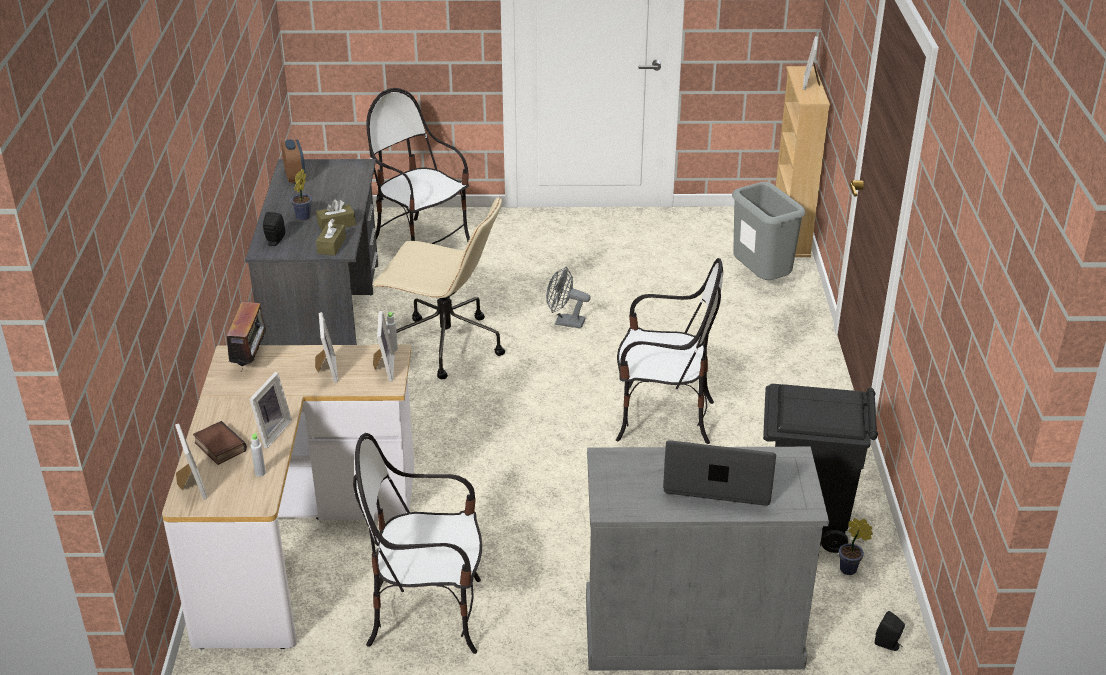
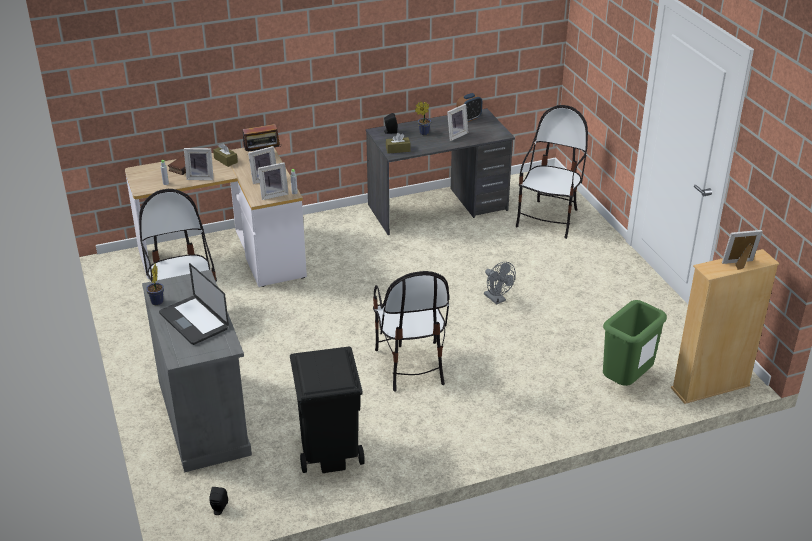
camera: 70 degrees right, 0 degrees up
(190, 486) = (149, 168): picture frame -> picture frame (455, 135)
(336, 224) = (423, 145): brown tissue box -> brown tissue box (225, 160)
(444, 345) = (437, 258): beige office chair -> none
(564, 322) = (497, 299): grey fan -> grey fan turned 150 degrees clockwise
(718, 480) = (194, 321): laptop -> laptop turned 150 degrees clockwise
(761, 280) = (626, 382): grey trash can -> green trash can
(850, 570) = (287, 481): potted plant -> potted plant (156, 303)

